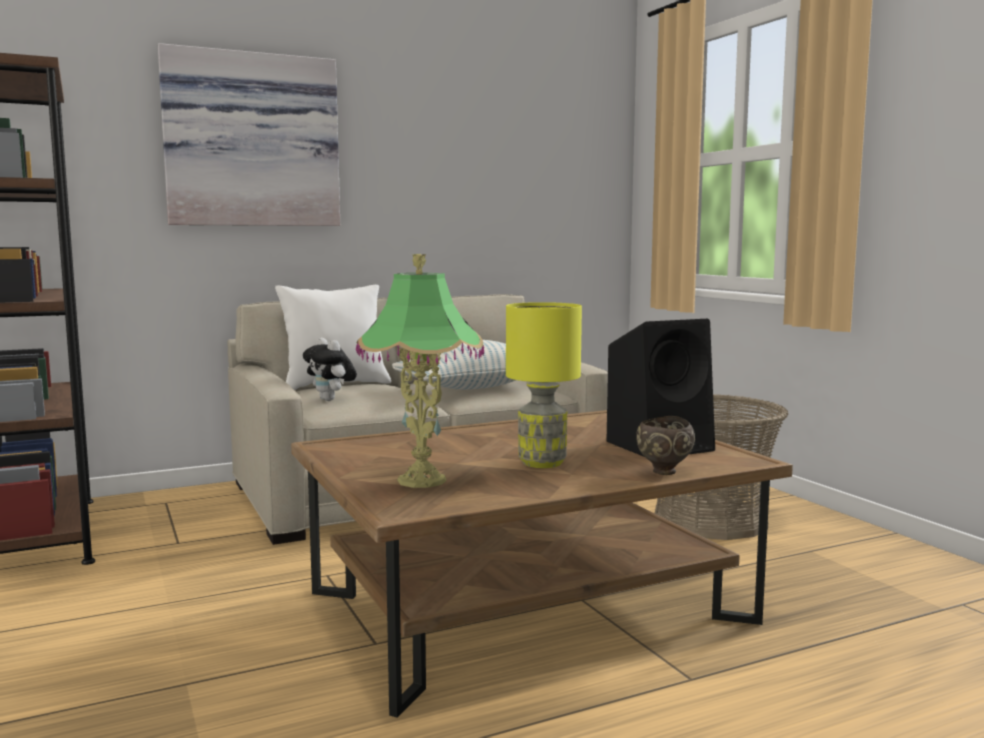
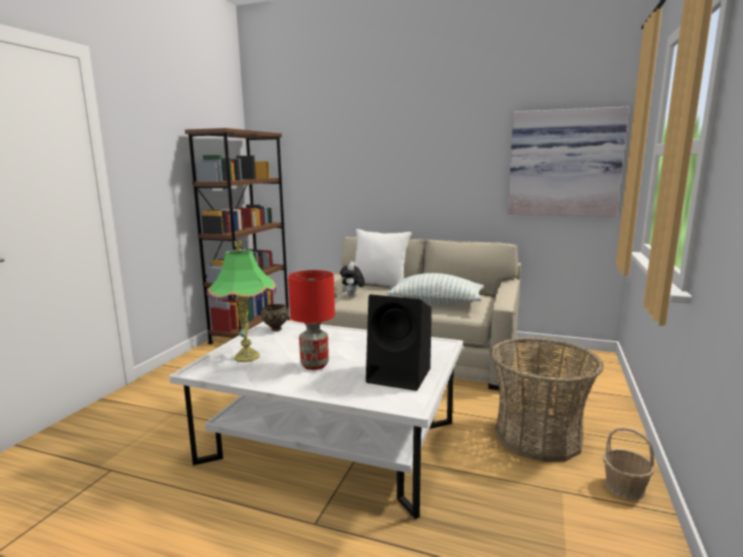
camera: 45 degrees right, 5 degrees up
(252, 141) = (363, 149): picture -> picture (564, 163)
(528, 607) = (331, 442): brown coffee table -> white coffee table
(541, 463) = (314, 365): yellow table lamp -> red table lamp
(664, 472) = (345, 394): brown bowl -> brown bowl (275, 329)
(839, 530) = (625, 487): none -> basket

